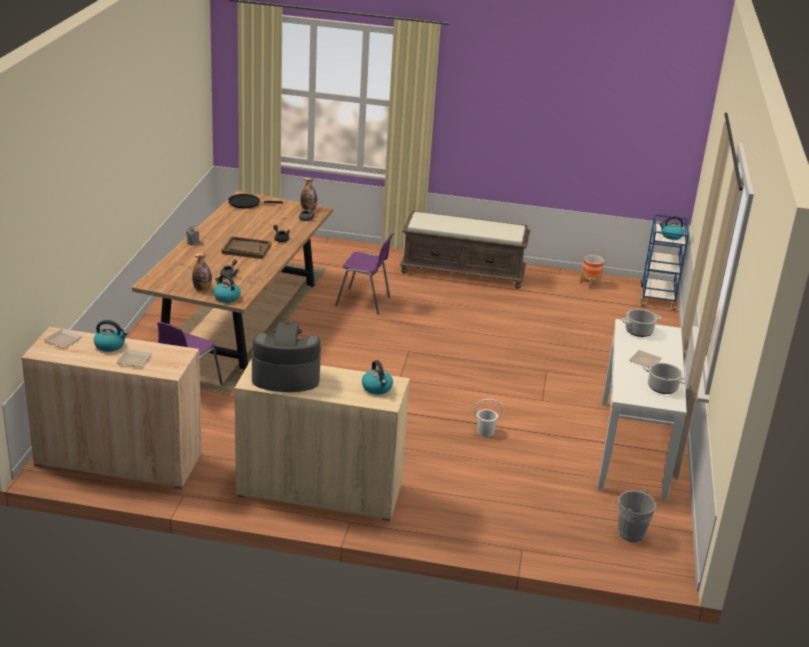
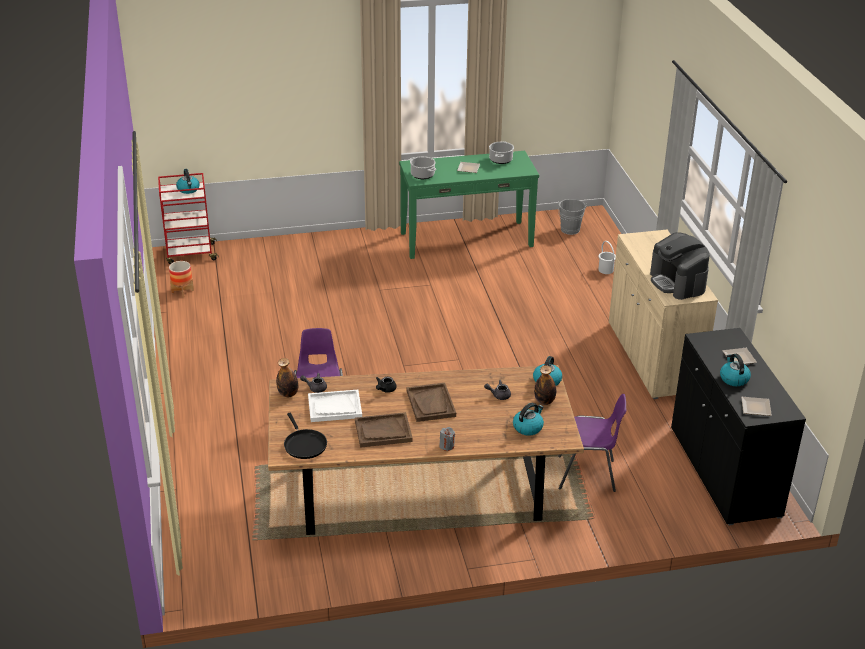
camera: 110 degrees left, 5 degrees up
(119, 460) = (724, 472): beige cabinet -> black cabinet
(232, 227) = (383, 431): none -> brown tray
(277, 219) = (334, 407): none -> white tray
(377, 388) = (647, 243): kettle -> kettle (528, 427)
(463, 272) = (202, 369): brown bench -> none
(485, 431) = (501, 302): white bucket -> white bucket (606, 270)
(633, 449) = (466, 239): white console table -> green console table
(657, 297) = (190, 254): blue cart -> red cart

